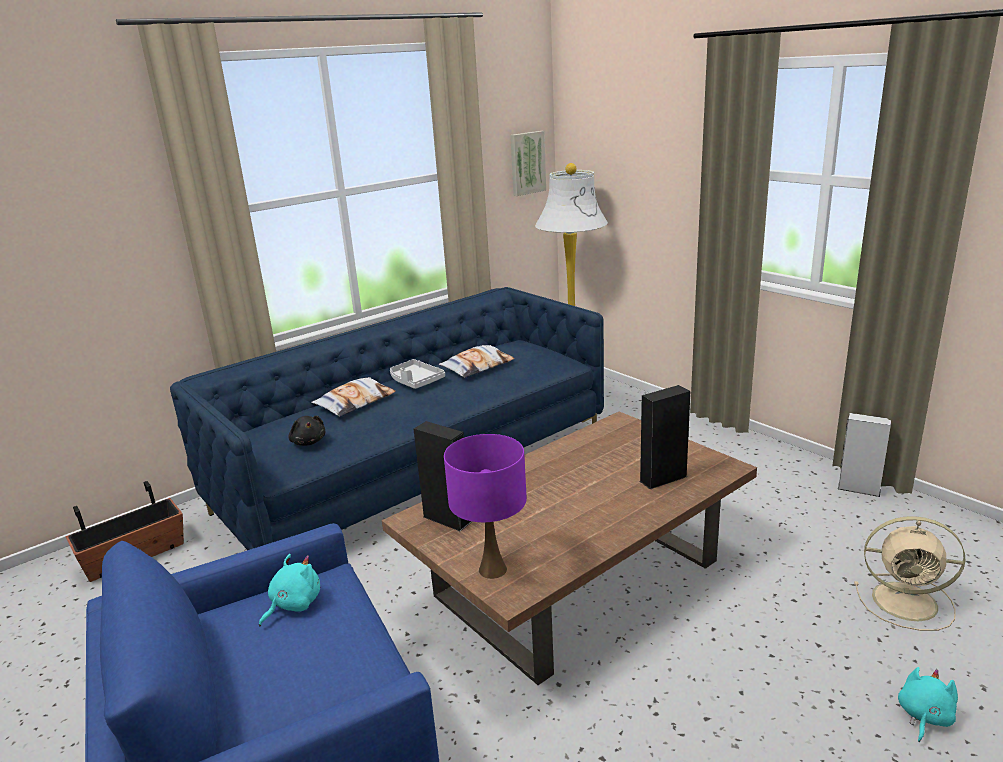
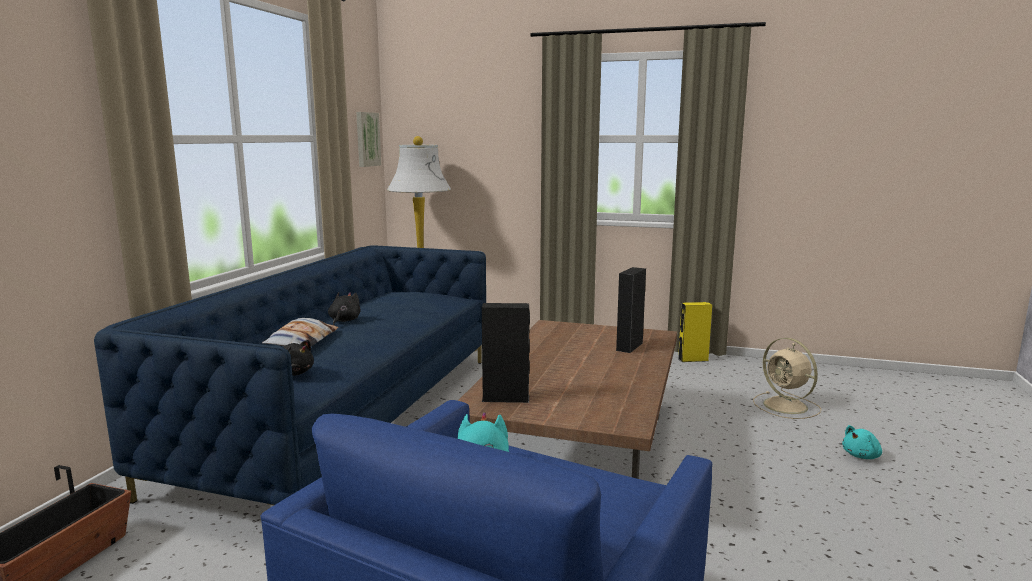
camera: 35 degrees left, 10 degrees down
(415, 381) = (344, 321): grey tray -> black plush toy
(477, 366) = (389, 306): pillow -> none
(492, 569) = (592, 416): purple table lamp -> none
(859, 489) = (693, 359): grey speaker -> yellow speaker
(907, 602) = (787, 406): beige fan -> beige fan turned 75 degrees clockwise
(924, 716) = (862, 456): turquoise plush toy -> turquoise plush toy turned 120 degrees counterclockwise

